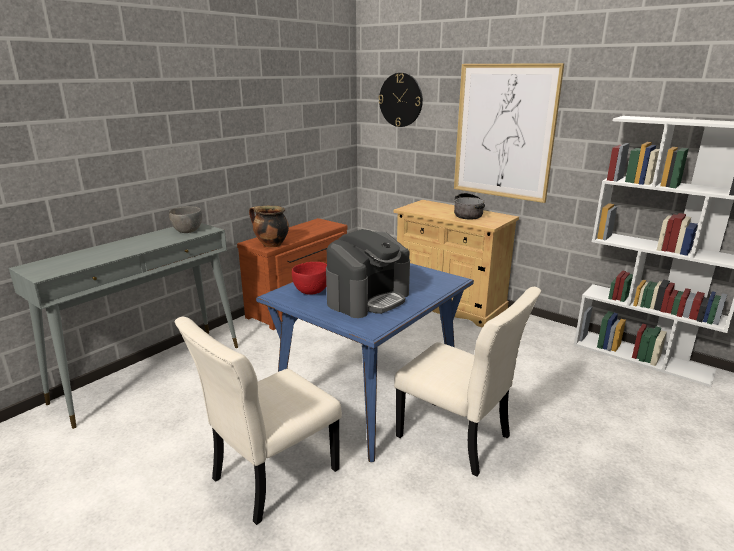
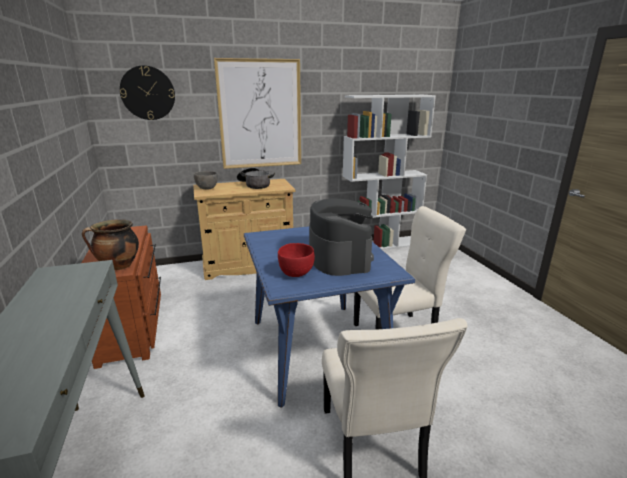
camera: 55 degrees left, 0 degrees up
(187, 231) = (68, 279): grey bowl -> grey bowl (206, 188)

